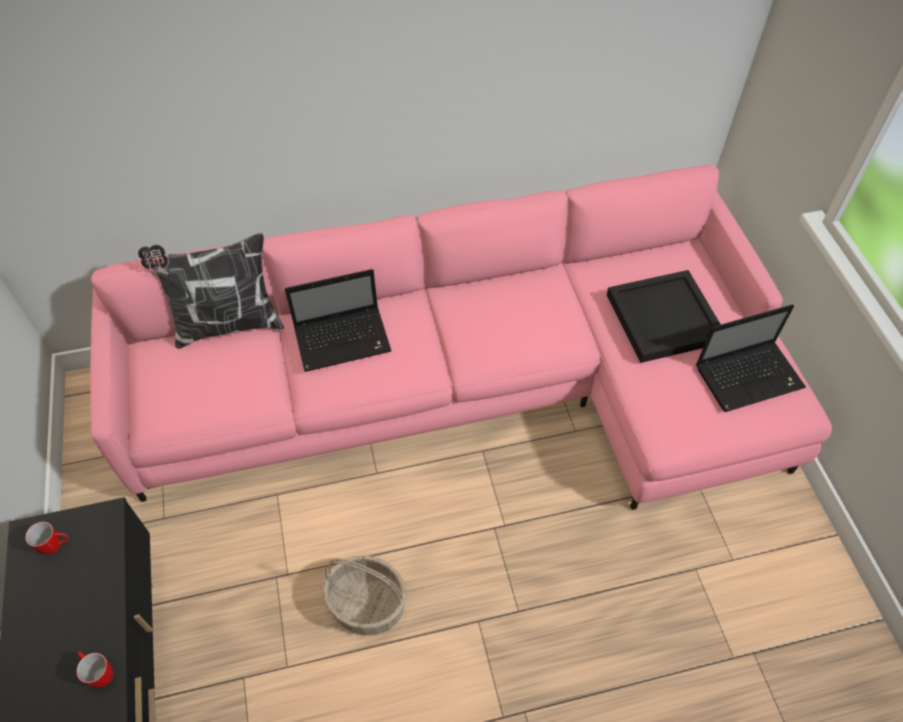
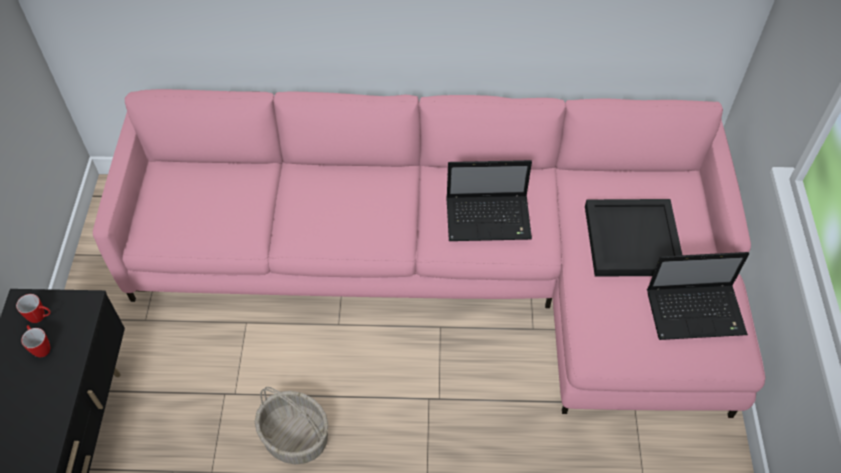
camera: 15 degrees right, 0 degrees up
(99, 673) = (46, 427): mug -> mug (40, 347)
(226, 325) = (233, 162): pillow -> none
(344, 339) = (331, 196): laptop -> laptop (490, 219)

